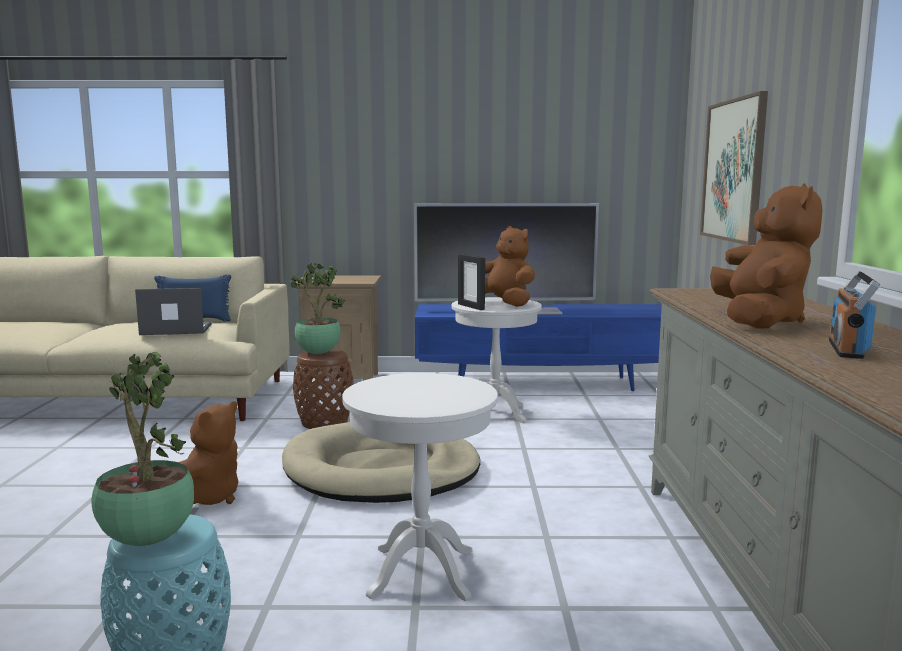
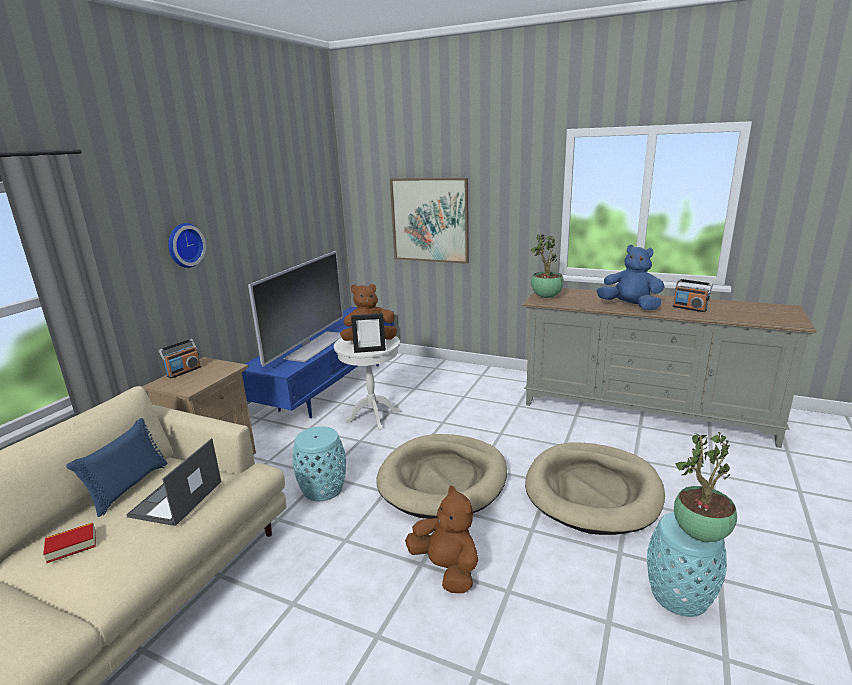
camera: 65 degrees left, 10 degrees up
(117, 324) = (72, 546): none -> book
(317, 353) = (312, 438): potted plant -> potted plant (546, 297)
(325, 423) = (323, 489): brown stool -> turquoise stool
(342, 276) = (184, 372): none -> radio
(388, 157) = (184, 245): none -> wall clock
(422, 572) = (592, 491): white side table -> beige dog bed
(759, 321) = (630, 306): brown plush toy -> blue plush toy

